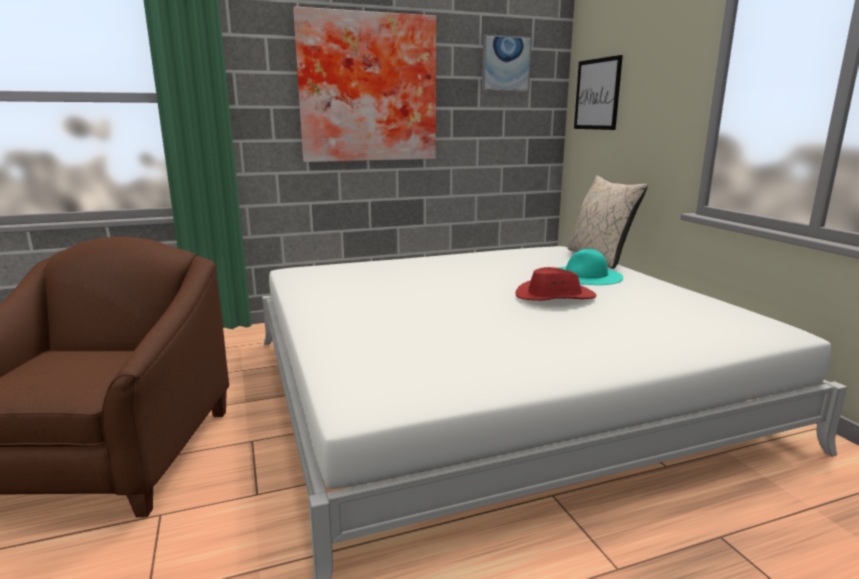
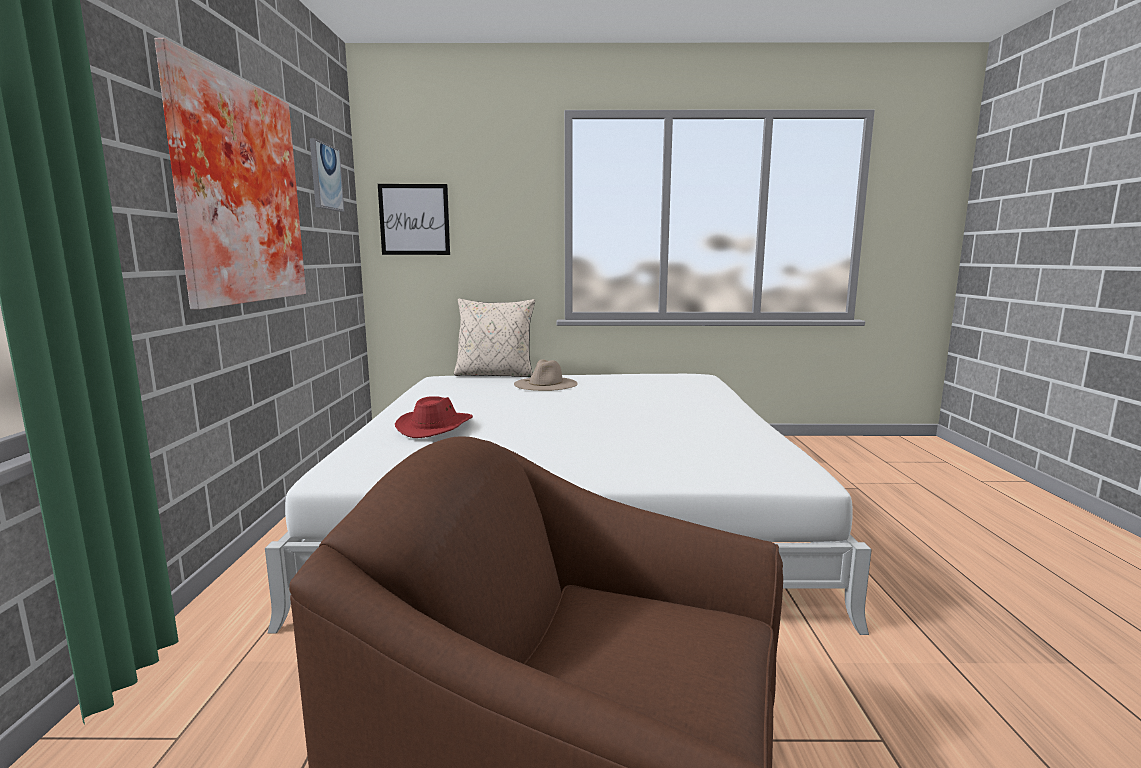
camera: 70 degrees left, 5 degrees down
(554, 296) = (594, 398): red hat -> red hat (436, 427)
(586, 275) = (546, 384): turquoise hat -> beige hat

